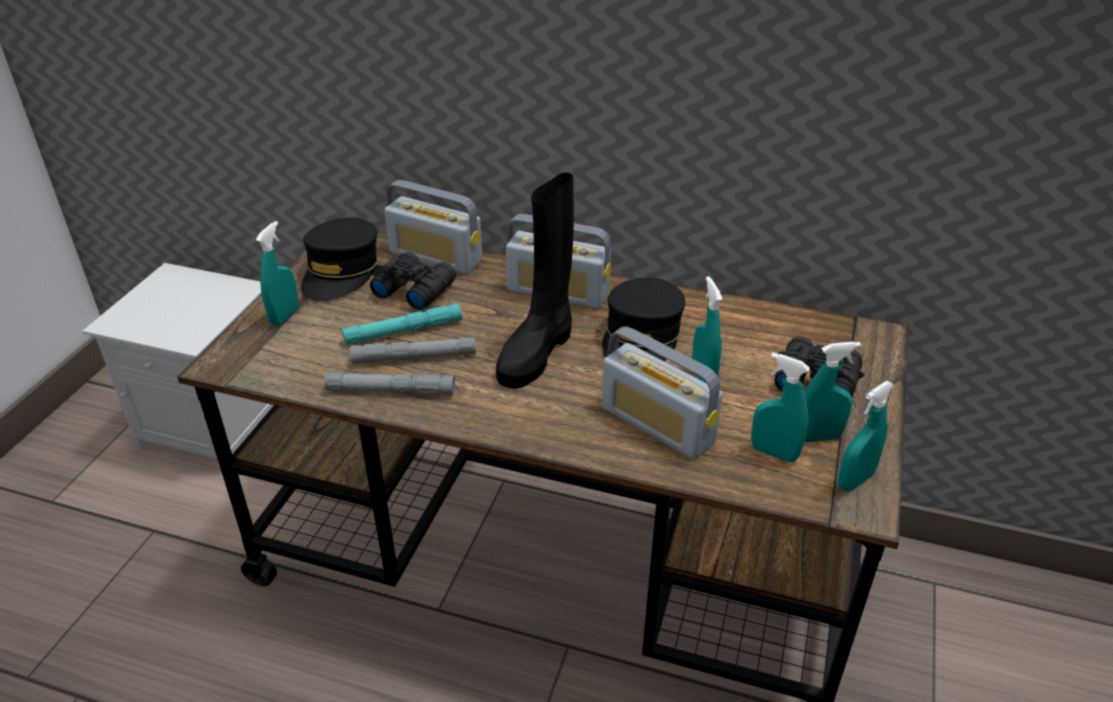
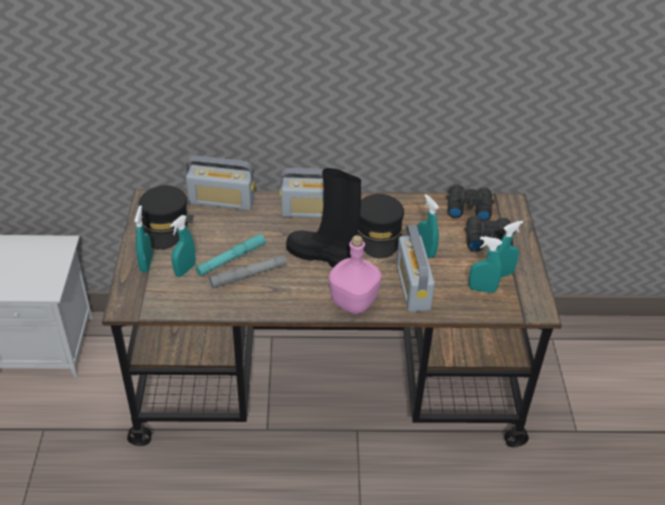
camera: 20 degrees left, 5 degrees up
(391, 390) = (246, 300): grey flashlight -> none
(414, 289) = (221, 227): black binoculars -> black binoculars (468, 208)
(537, 352) = (322, 256): black boot -> black boot turned 105 degrees clockwise
(549, 426) = (352, 301): none -> pink bottle
(657, 424) = (413, 287): radio -> radio turned 60 degrees clockwise
(855, 480) = (529, 295): turquoise spray bottle -> turquoise spray bottle (185, 270)

